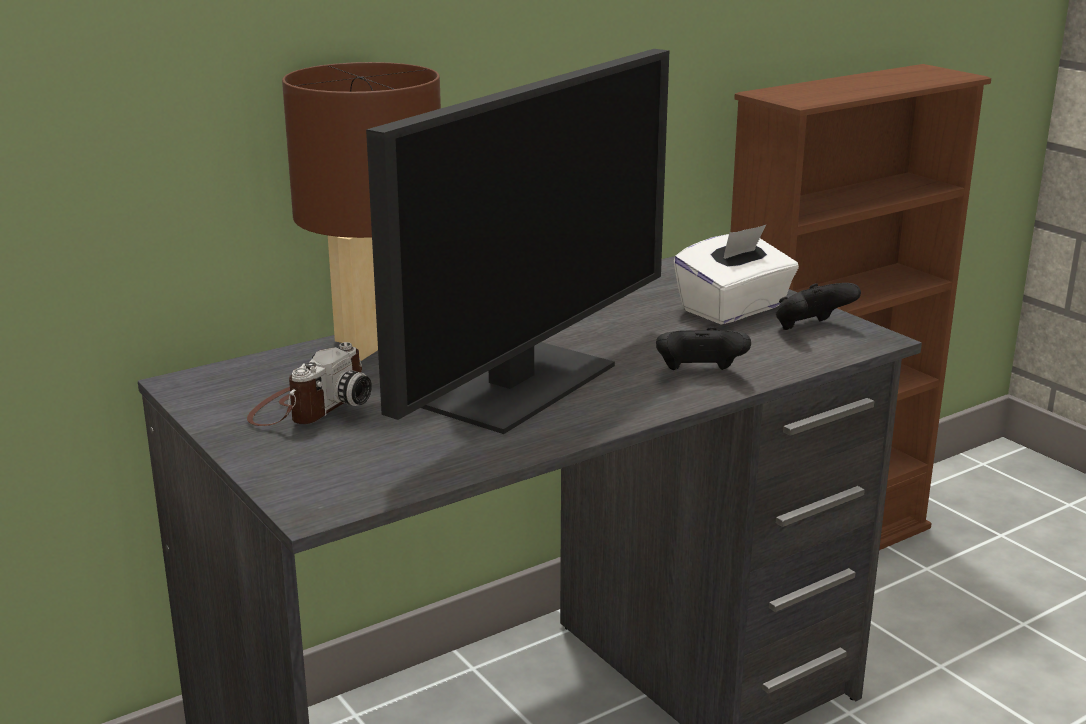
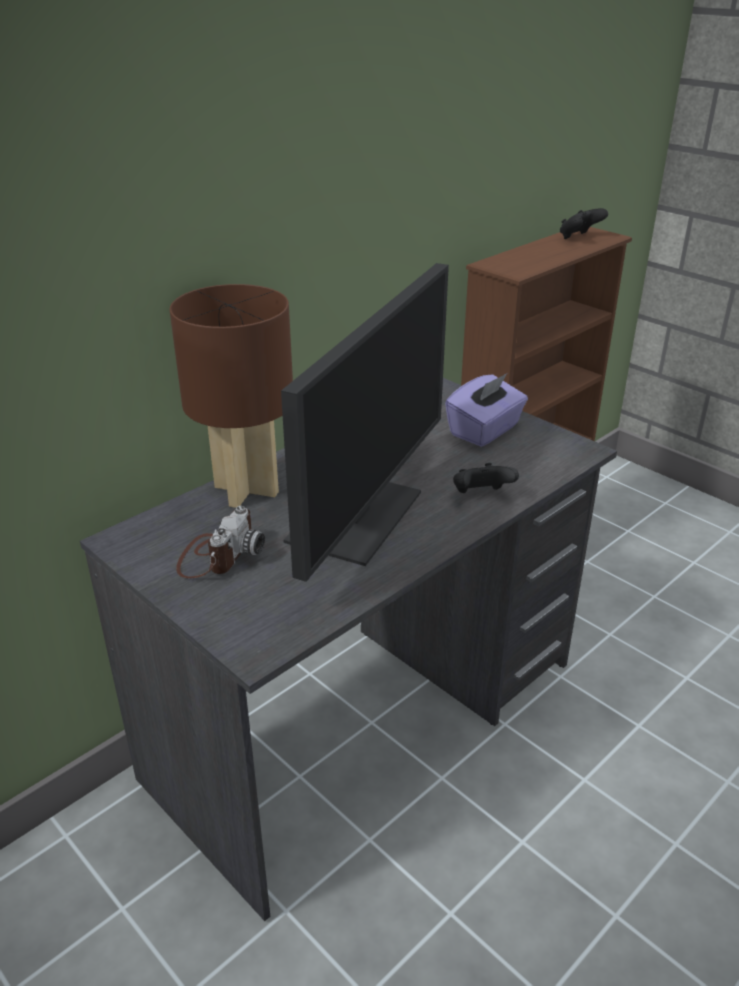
camera: 10 degrees left, 10 degrees up
(734, 309) = (485, 431): white tissue box -> purple tissue box
(811, 329) = (542, 445): black game controller -> black game controller (579, 238)

